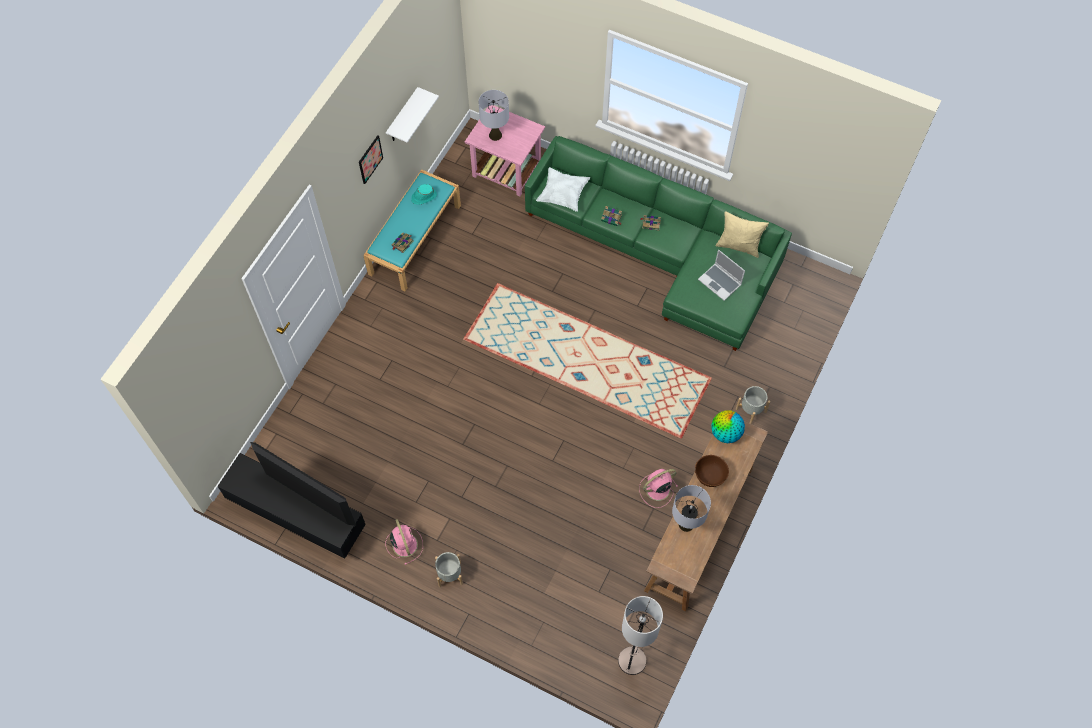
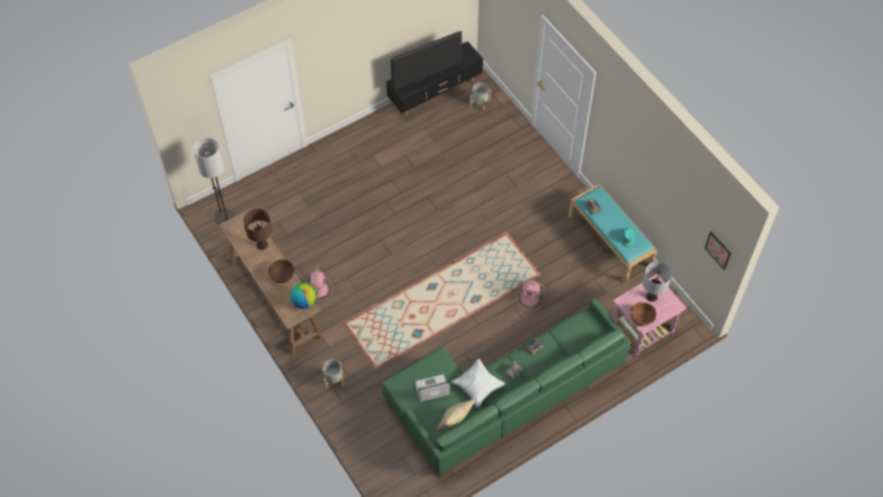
camera: 120 degrees right, 5 degrees down
(370, 159) = (632, 156): picture -> picture (718, 250)
(402, 117) = (664, 194): white shelf -> none
(404, 544) = (381, 138): pink fan -> pink fan (530, 298)
(449, 574) = (345, 152): grey planter -> grey planter (479, 103)
(526, 133) = (641, 318): none -> brown bowl
(563, 195) = (575, 326): white pillow -> white pillow (477, 386)
(686, 524) = (262, 244): grey table lamp -> brown table lamp

